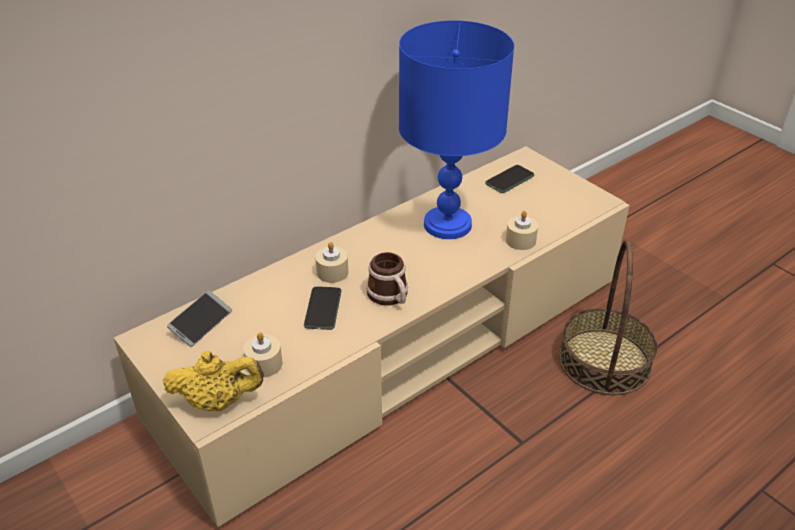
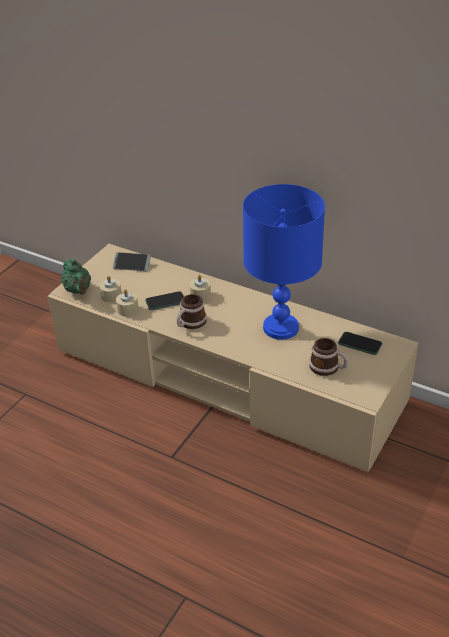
camera: 70 degrees right, 0 degrees up
(218, 401) = (78, 290): yellow teapot -> green teapot
(520, 240) = (285, 365): beige candle -> beige candle (128, 309)
(540, 211) = (328, 368): none -> mug
(604, 361) = (272, 486): basket -> none

